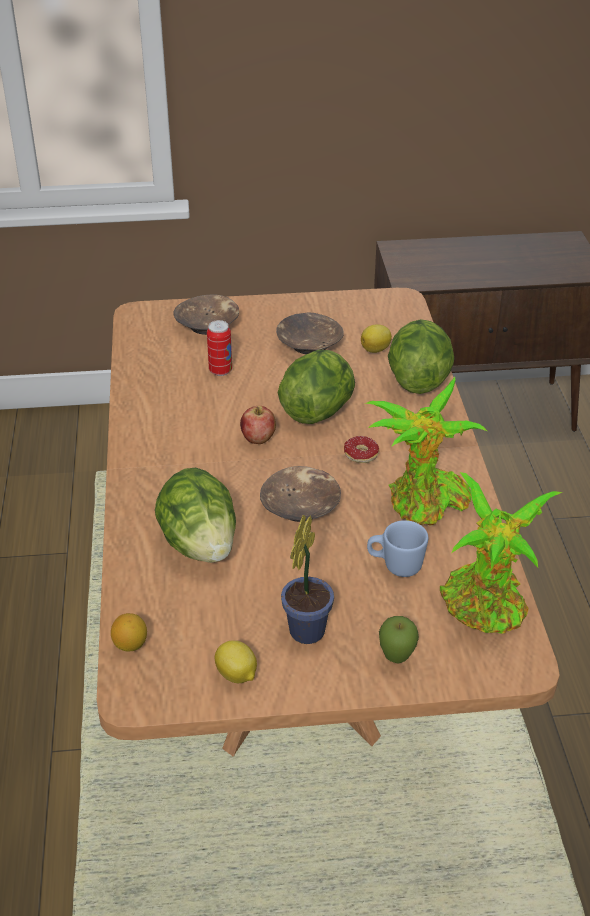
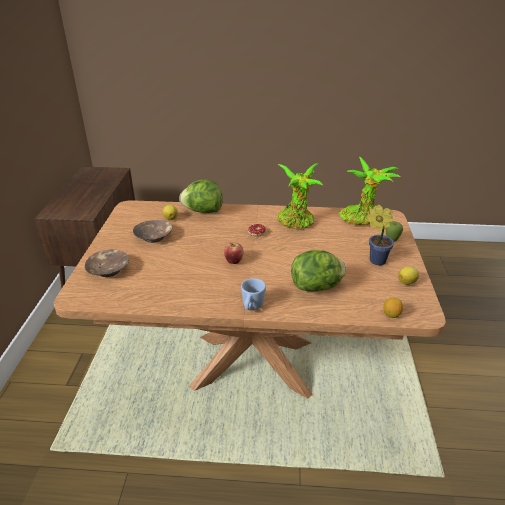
camera: 80 degrees left, 5 degrees down
(220, 371) = (162, 269): can -> none
(301, 507) = (292, 253): brown bowl -> none
(318, 410) = (216, 240): lettuce -> none
(395, 566) = (336, 234): blue mug -> blue mug (251, 307)

